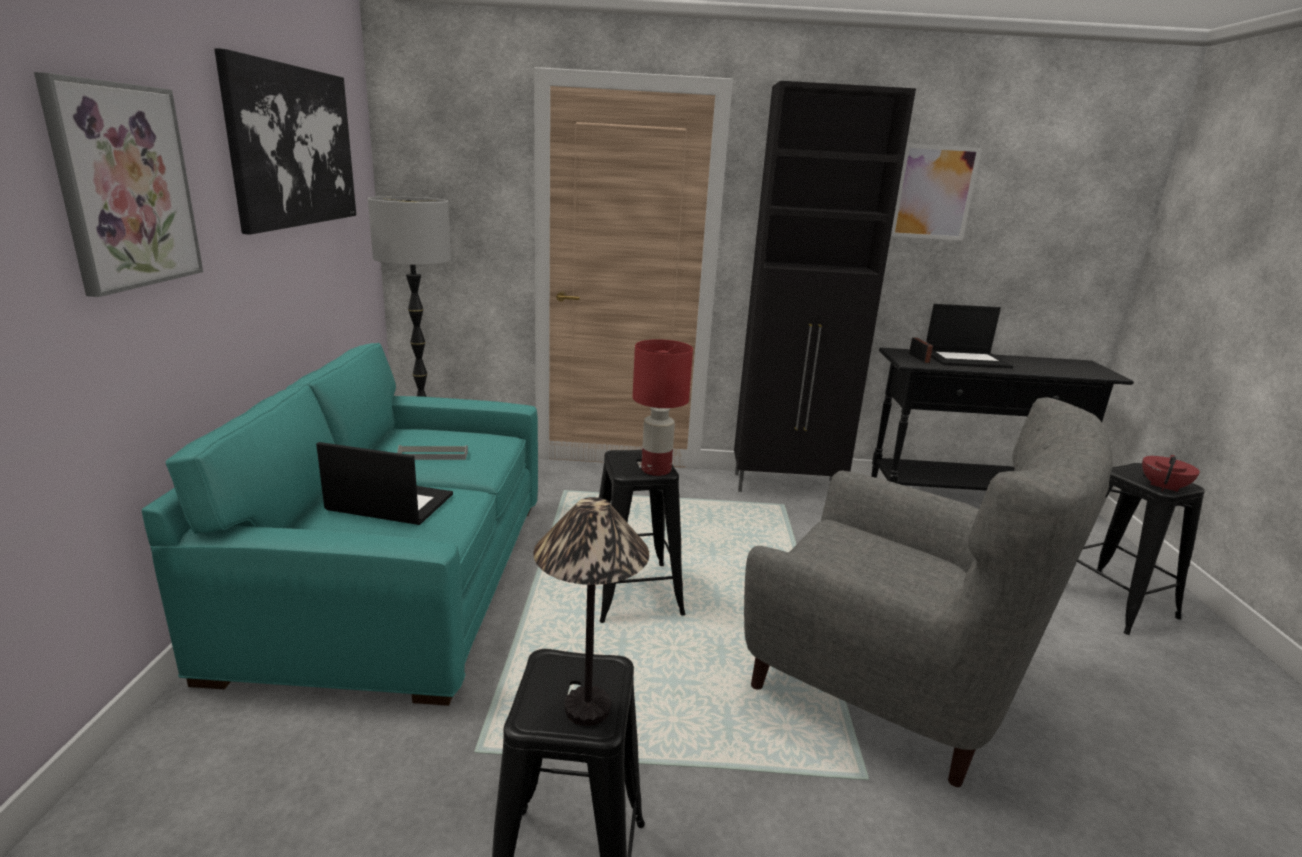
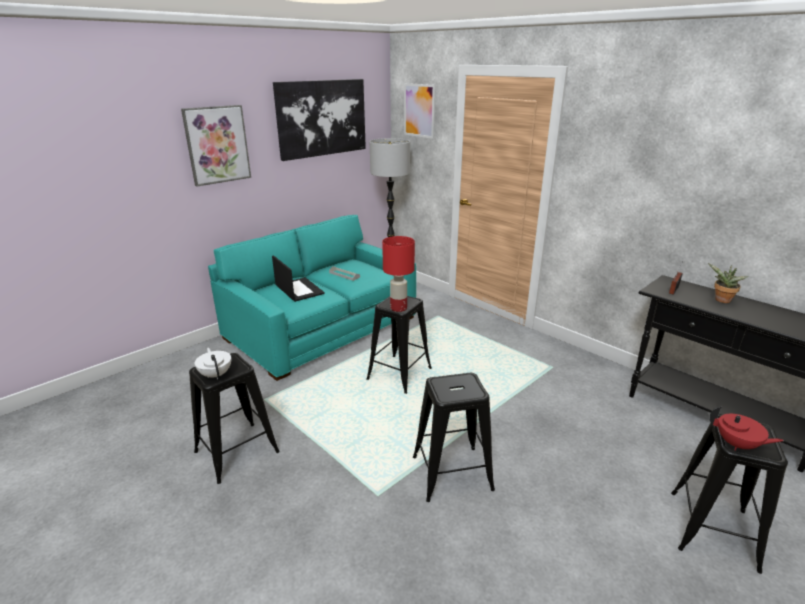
camera: 45 degrees right, 5 degrees up
(587, 708) = (216, 374): table lamp -> white teapot
(788, 486) = (576, 358): black cabinet -> none
(887, 686) = (452, 473): grey armchair -> black stool
(934, 192) = (718, 154): picture -> picture (419, 110)
(967, 359) = (721, 300): laptop -> potted plant
(1163, 487) = (737, 445): red teapot -> red teapot turned 45 degrees clockwise

